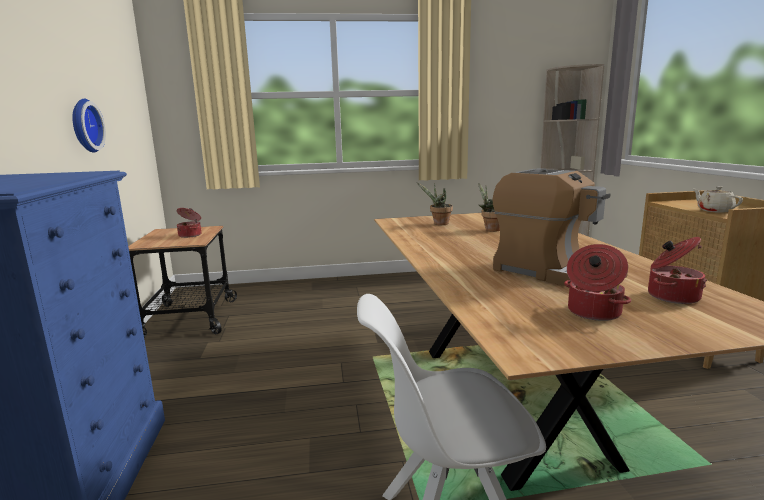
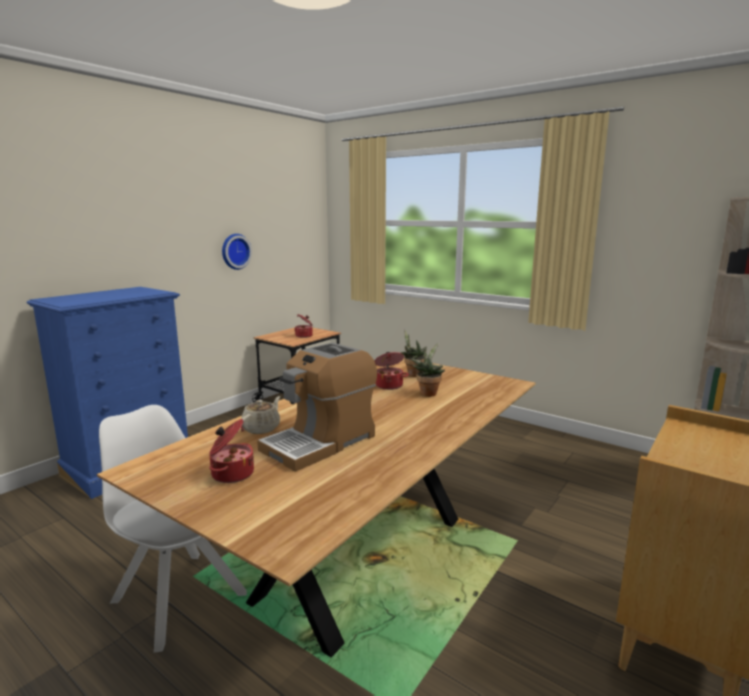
camera: 45 degrees right, 0 degrees up
(554, 272) = (320, 442): coffee machine -> coffee machine turned 45 degrees clockwise
(671, 296) = (310, 494): cooking pot -> cooking pot (389, 385)
(714, 210) = (685, 456): beige teapot -> beige teapot (261, 428)

